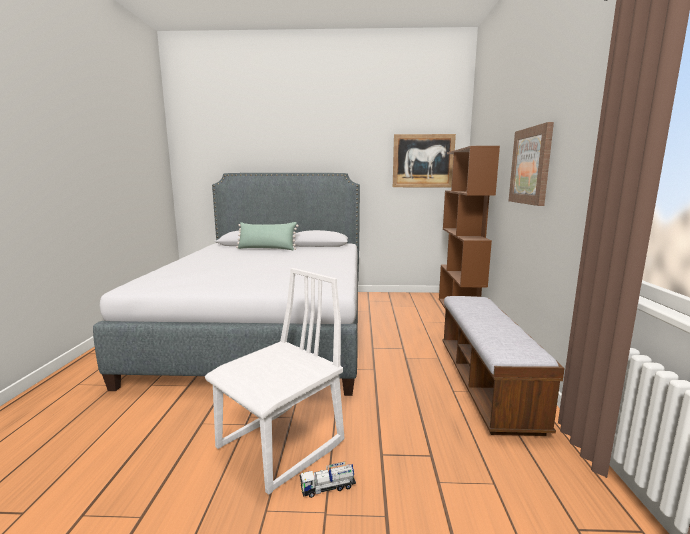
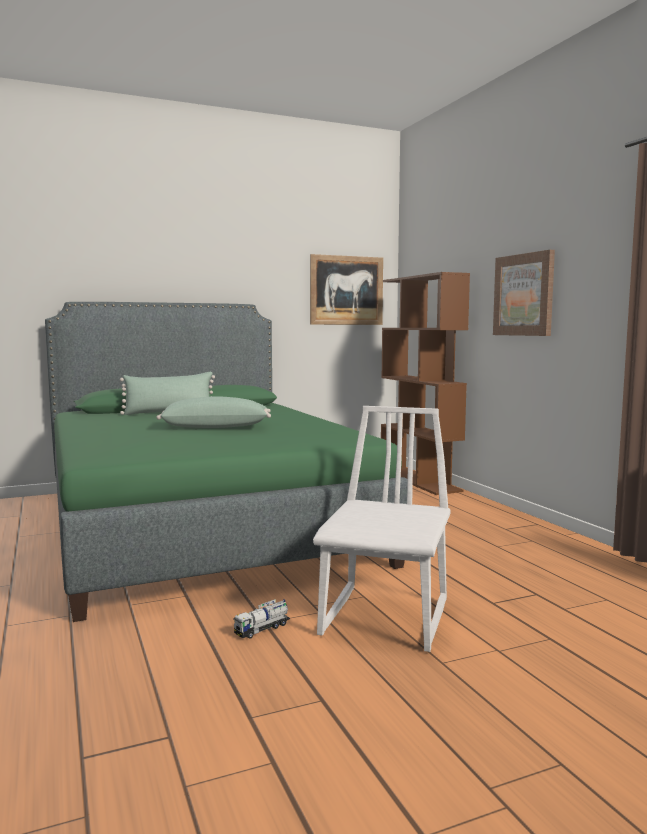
camera: 25 degrees left, 5 degrees down
(262, 265) = (216, 427): none -> green pillow
(268, 327) = (201, 525): grey bed -> green bed
(328, 488) = (477, 635): toy truck -> toy truck (262, 629)
(485, 383) = (519, 535): bench -> none

